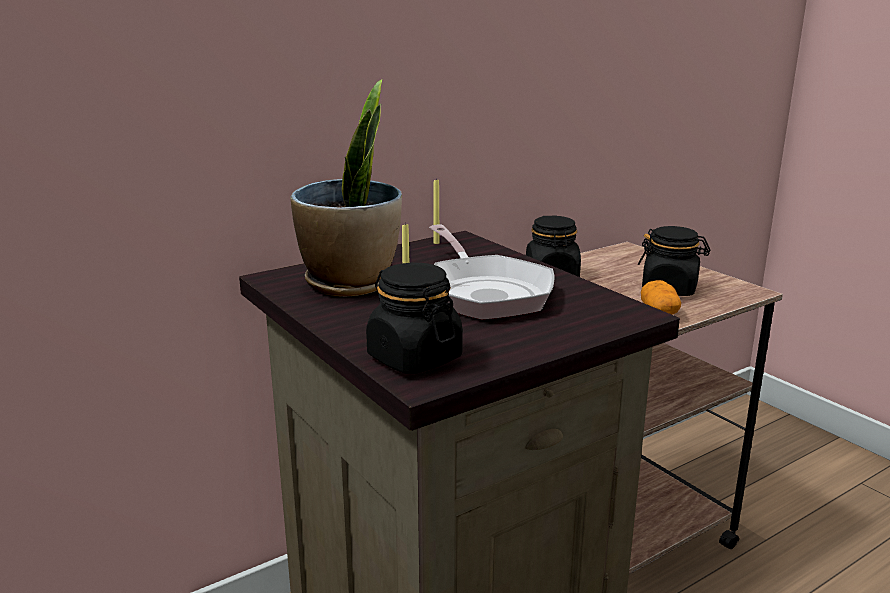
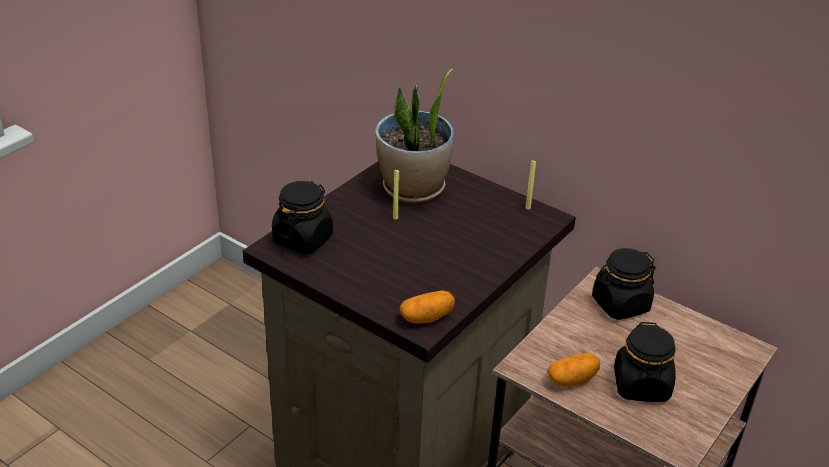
camera: 70 degrees right, 15 degrees up
(484, 292) = (427, 248): frying pan -> none
(620, 310) = (426, 317): none -> potato

